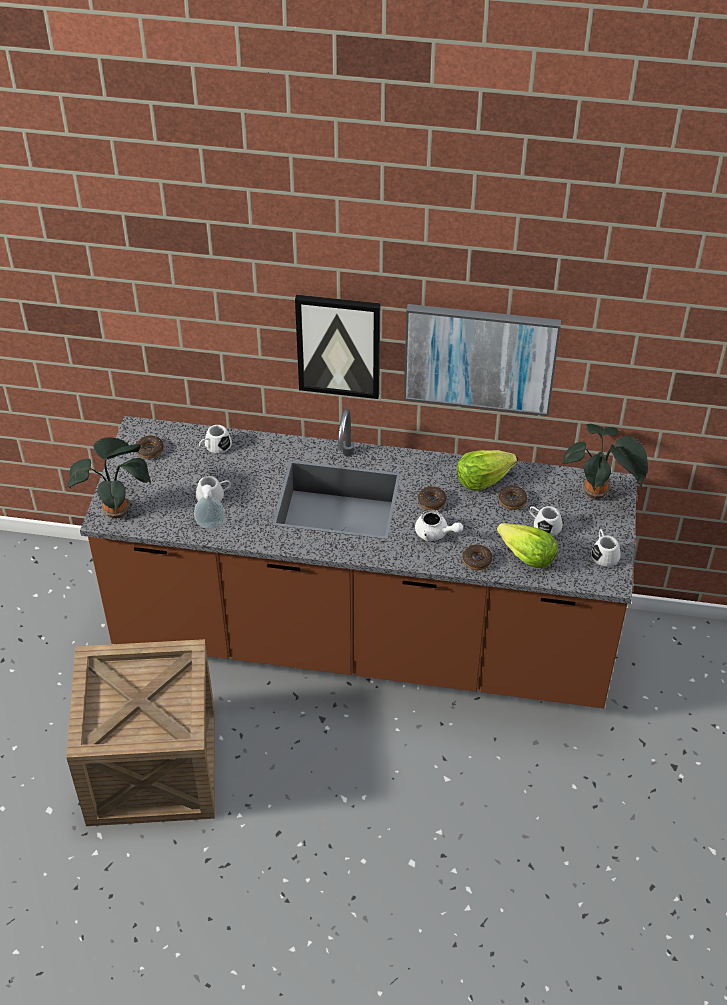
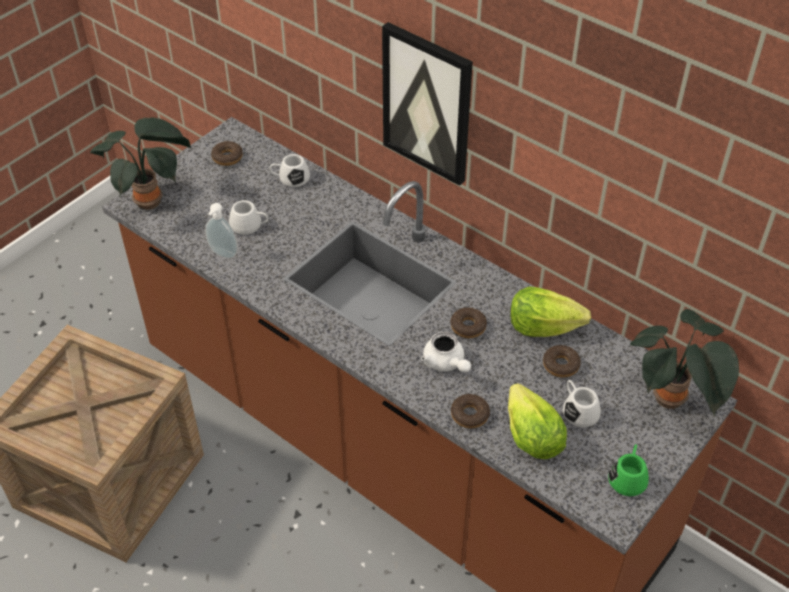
camera: 30 degrees right, 0 degrees up
(480, 358) = (575, 173): picture -> none
(603, 553) = (628, 476): white mug -> green mug

